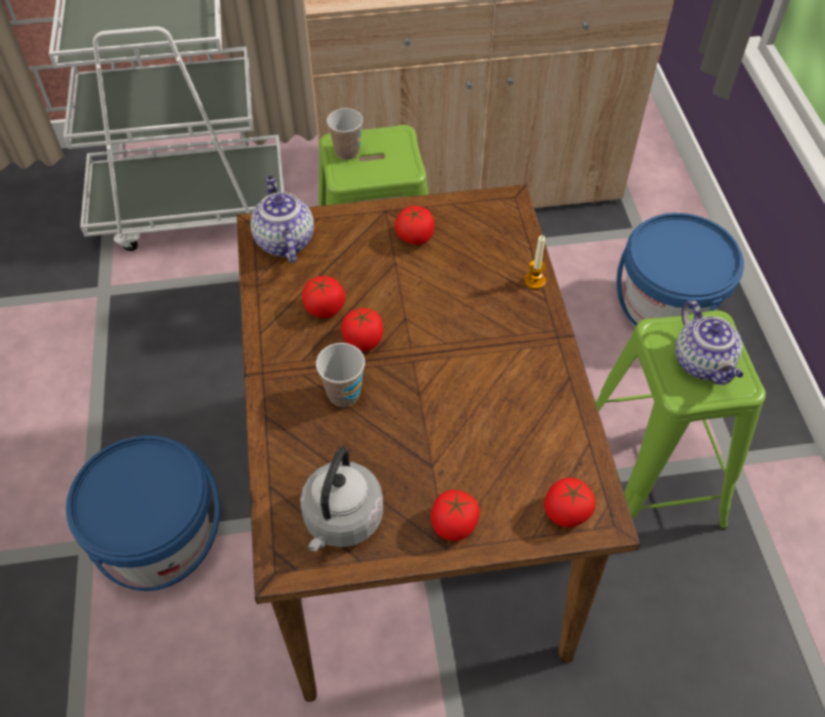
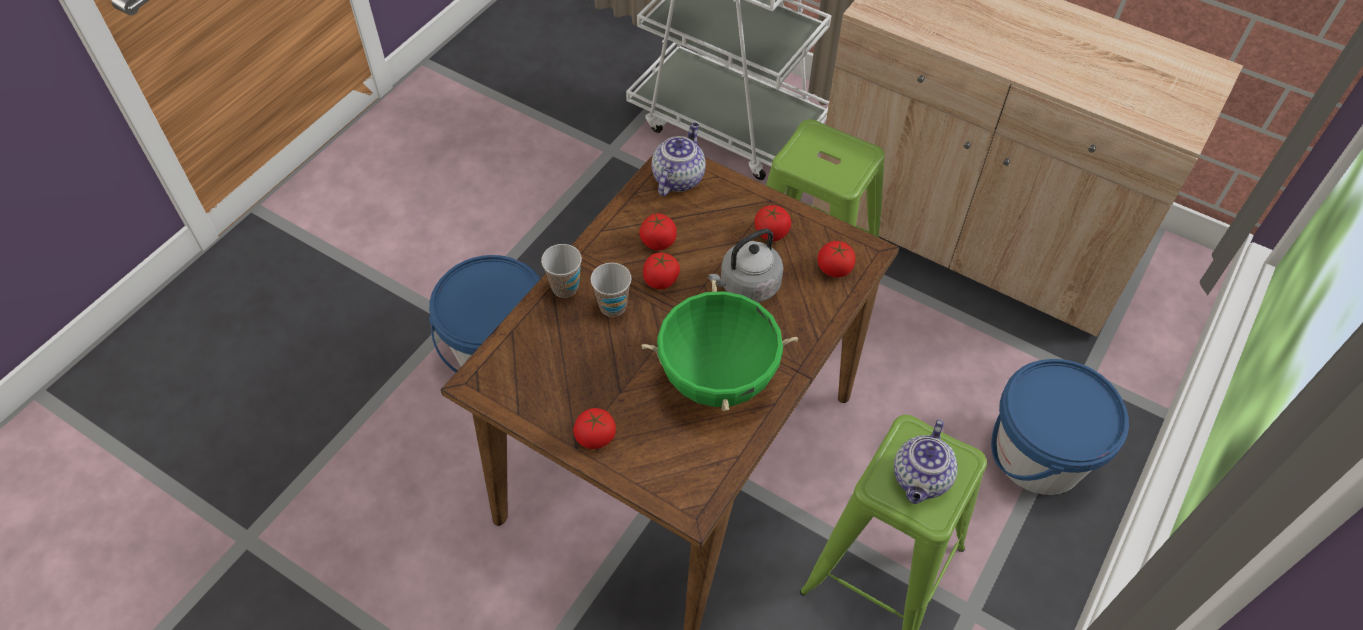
camera: 40 degrees right, 0 degrees up
(342, 521) = (531, 383): grey kettle -> grey kettle (747, 286)
(347, 152) = (813, 142): cup -> cup (565, 287)
(501, 390) = (717, 378): none -> green cooking pot
(534, 280) = (824, 321): candle -> none
(566, 512) = (674, 485): tomato -> tomato (834, 268)

